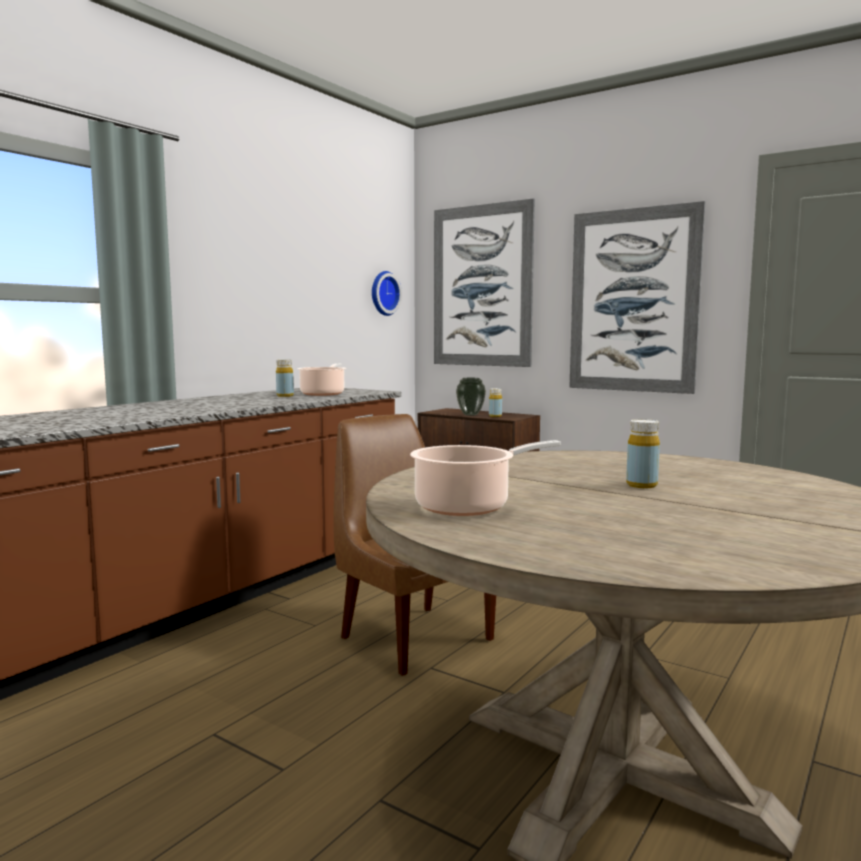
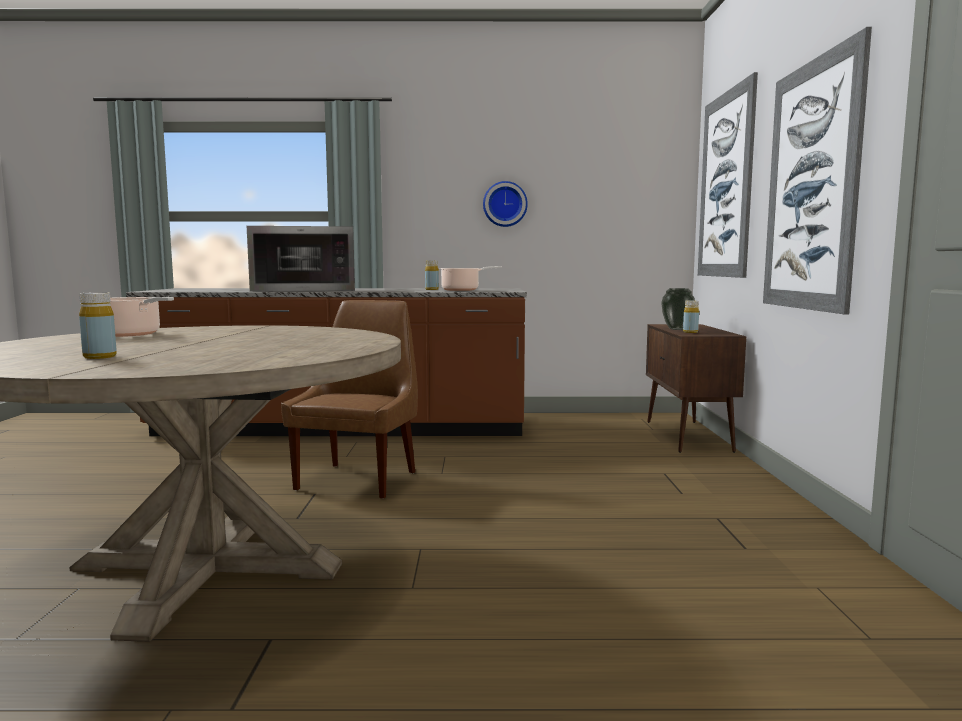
camera: 55 degrees right, 0 degrees up
(155, 411) = (306, 290): none -> microwave
(383, 293) = (640, 202): wall clock -> wall clock (505, 204)
(641, 485) = (231, 343): yellow bottle -> yellow bottle (100, 357)

